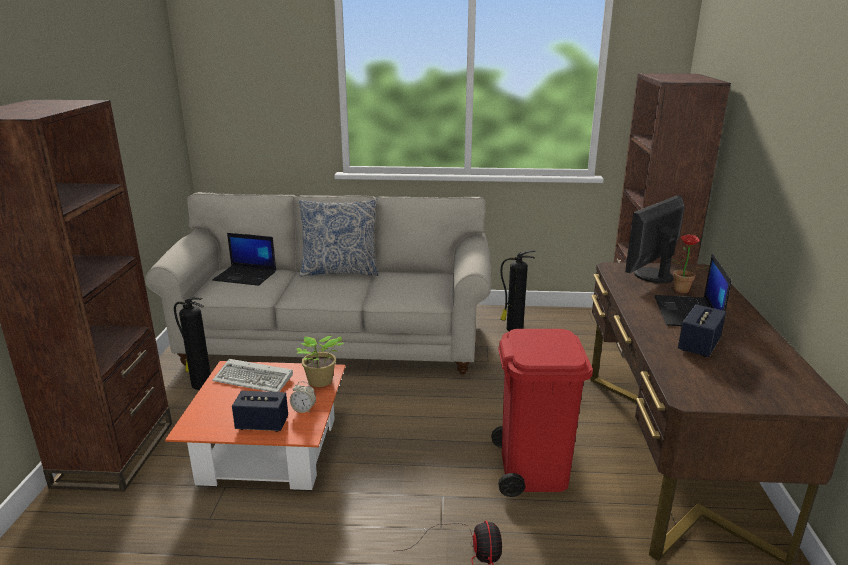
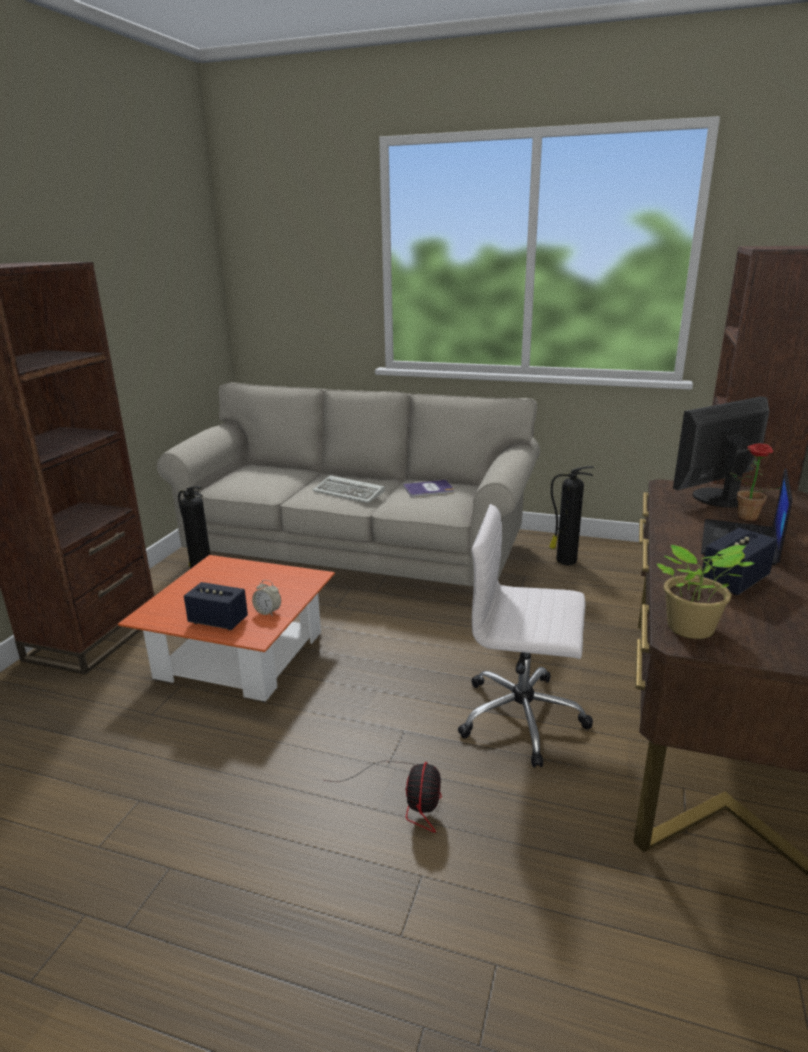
camera: 15 degrees right, 0 degrees up
(246, 276) = (265, 472): laptop -> none
(255, 379) = (234, 576): keyboard -> keyboard (350, 493)
(320, 382) = (299, 586): potted plant -> potted plant (691, 630)
(340, 271) = (365, 475): pillow -> none
(404, 281) = (429, 489): none -> book
(532, 469) = (524, 717): red trash can -> white office chair

